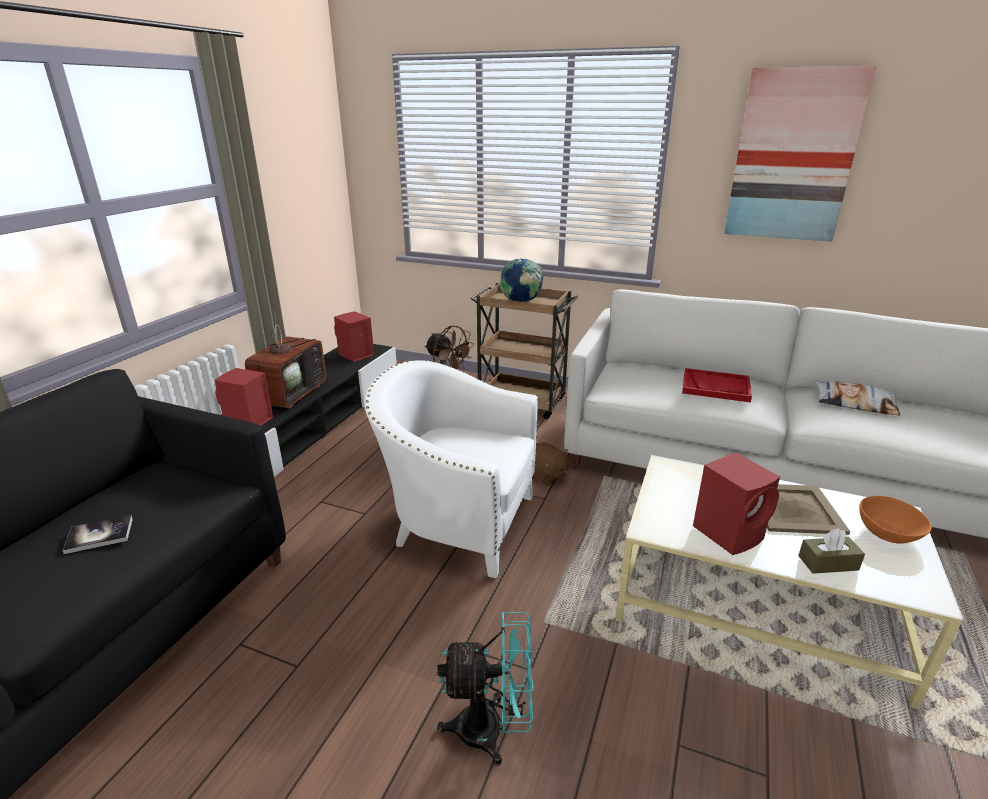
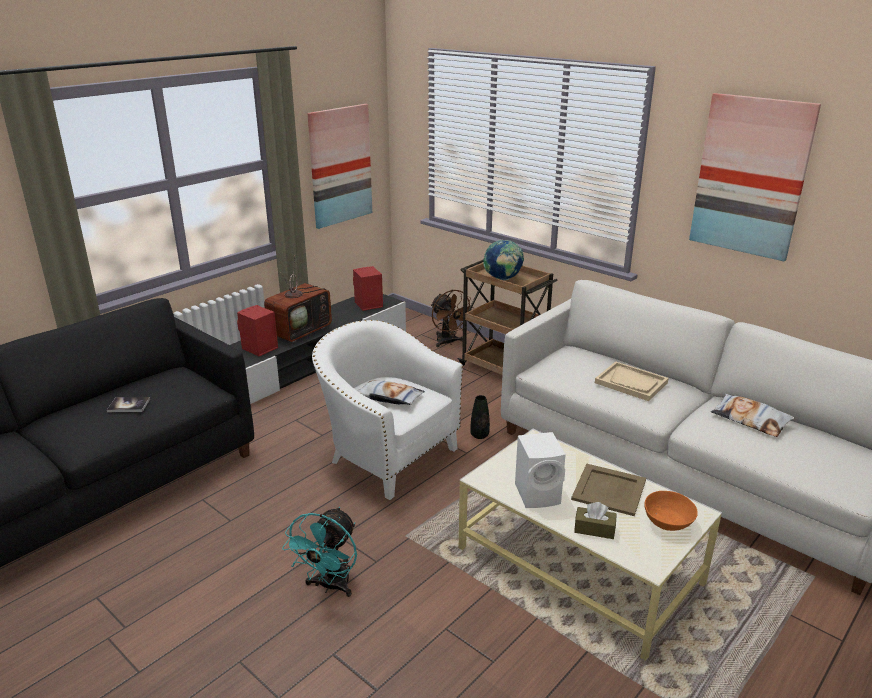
camera: 20 degrees right, 0 degrees up
(301, 197) = (340, 165): none -> picture
(464, 450) = (389, 397): none -> pillow
(492, 729) = (330, 586): turquoise fan -> turquoise fan turned 90 degrees clockwise
(545, 476) = (479, 435): brown plush toy -> black vase
(716, 387) = (631, 383): red tray -> beige tray
(730, 533) = (539, 494): red speaker -> white speaker

